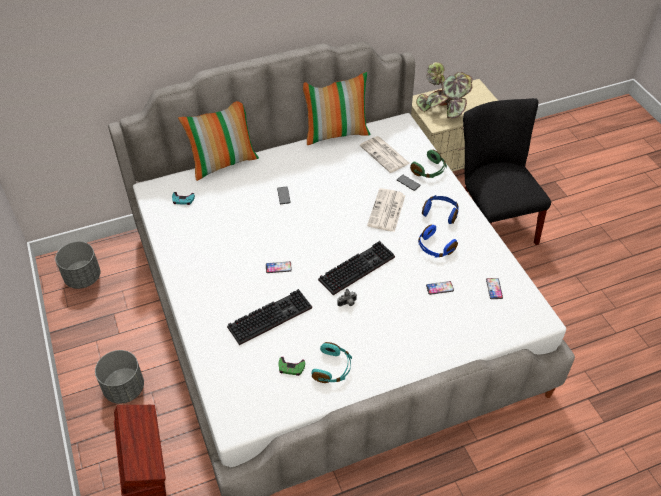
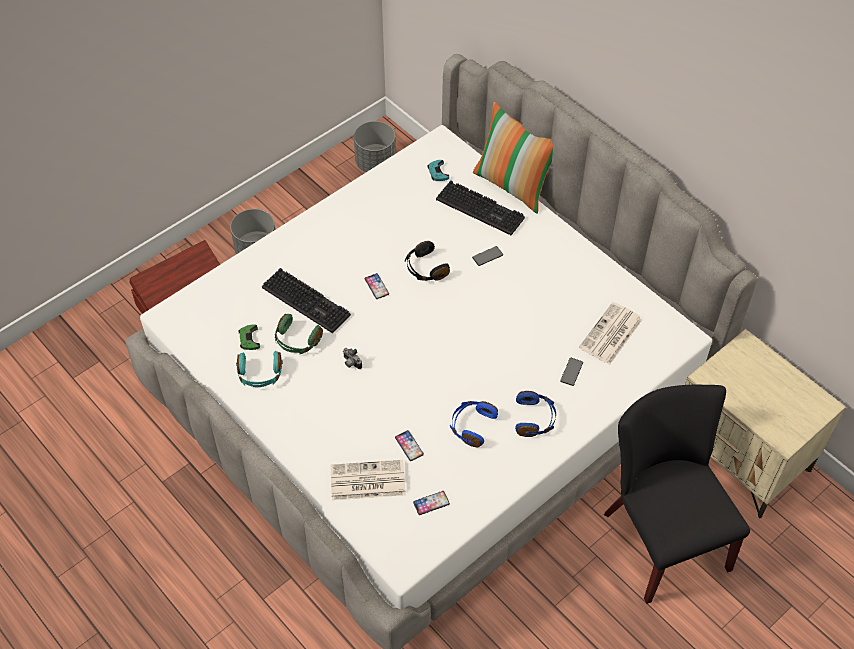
camera: 70 degrees right, 5 degrees up
(276, 233) = (425, 268): none -> black headphones
(336, 133) = (624, 273): pillow -> none
(357, 267) = (407, 357): keyboard -> keyboard (482, 208)
(386, 211) = (510, 362): newspaper -> newspaper (366, 481)
(429, 170) = (607, 389): green headphones -> green headphones (297, 341)
(444, 108) = (747, 378): potted plant -> none
(491, 221) = (660, 534): black chair -> black chair turned 75 degrees counterclockwise

